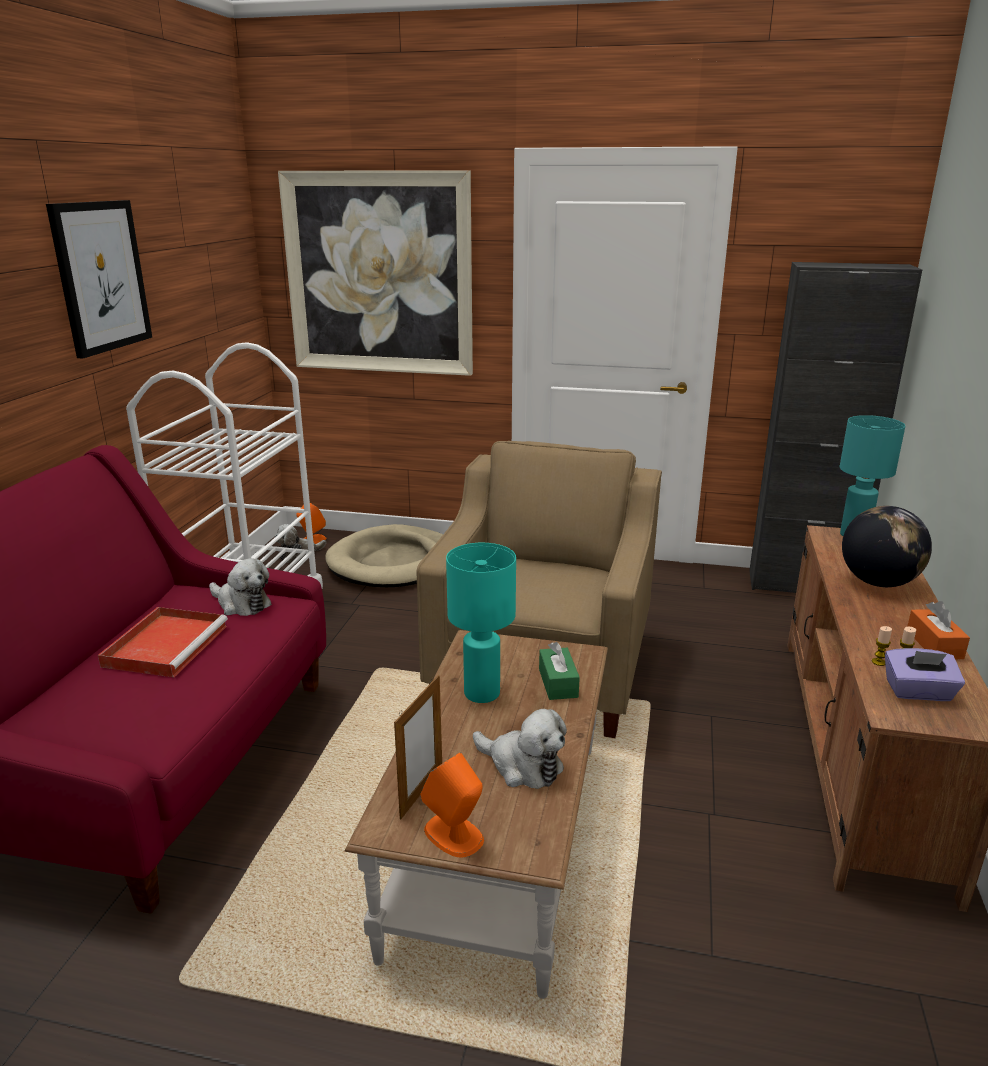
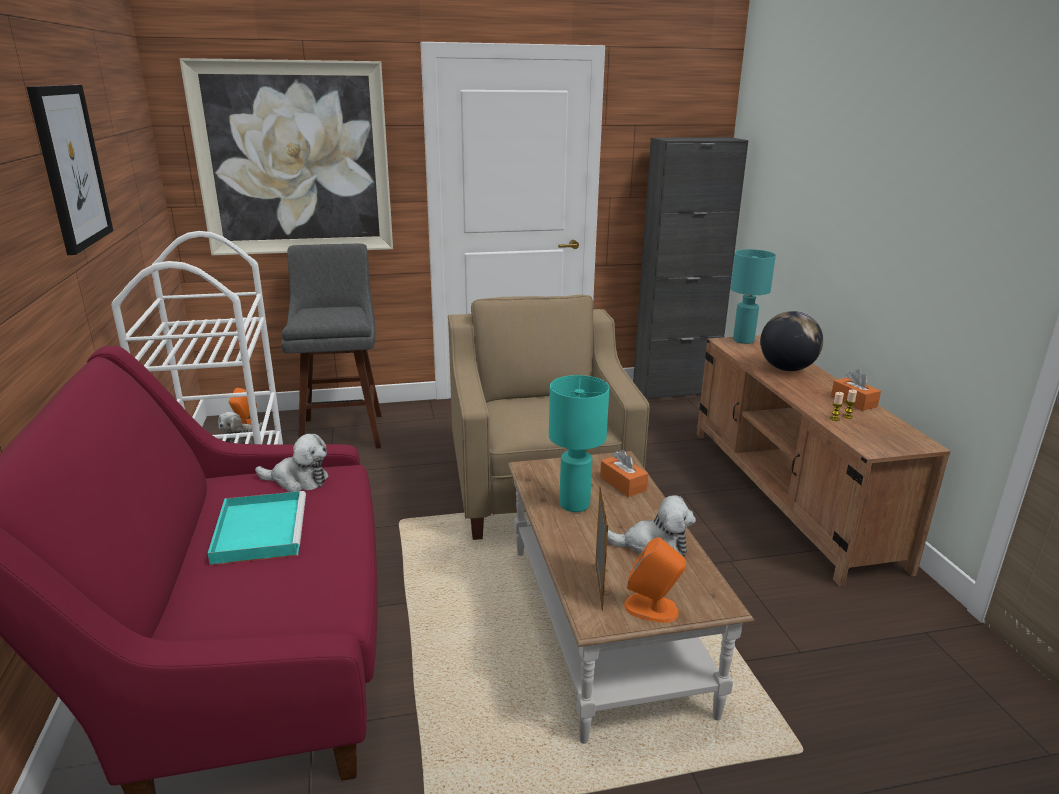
camera: 25 degrees left, 0 degrees up
(167, 644) = (260, 530): red tray -> turquoise tray
(394, 562) = (342, 430): beige dog bed -> grey stool
(558, 683) = (623, 484): green tissue box -> orange tissue box
(918, 692) = (872, 432): purple tissue box -> none

